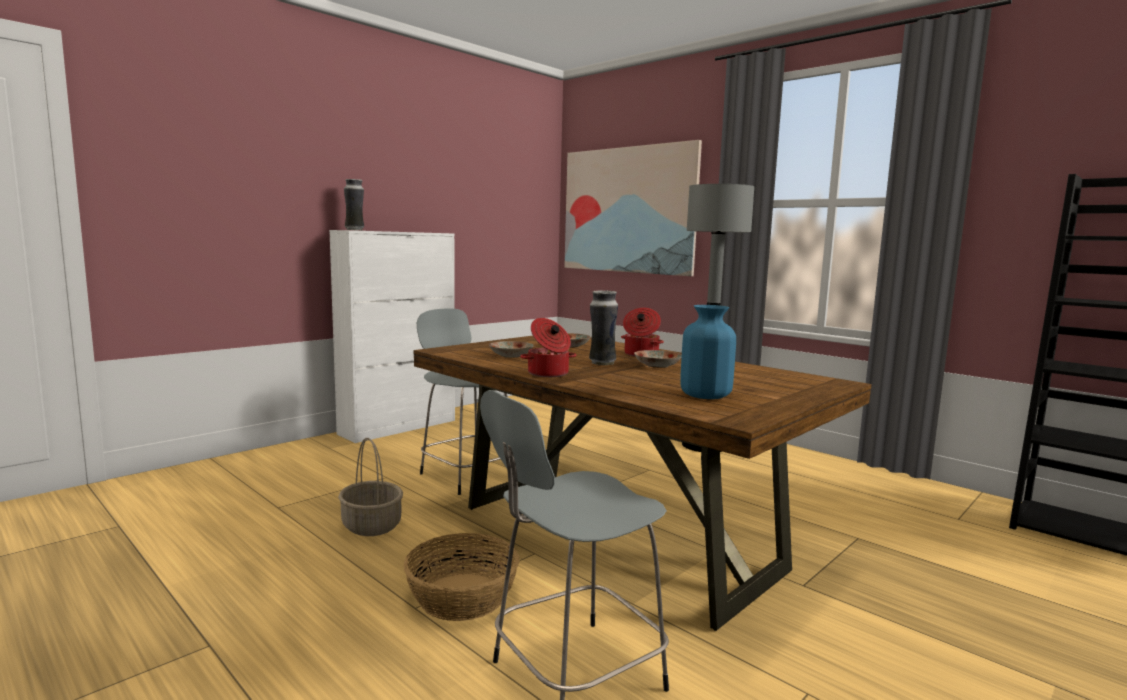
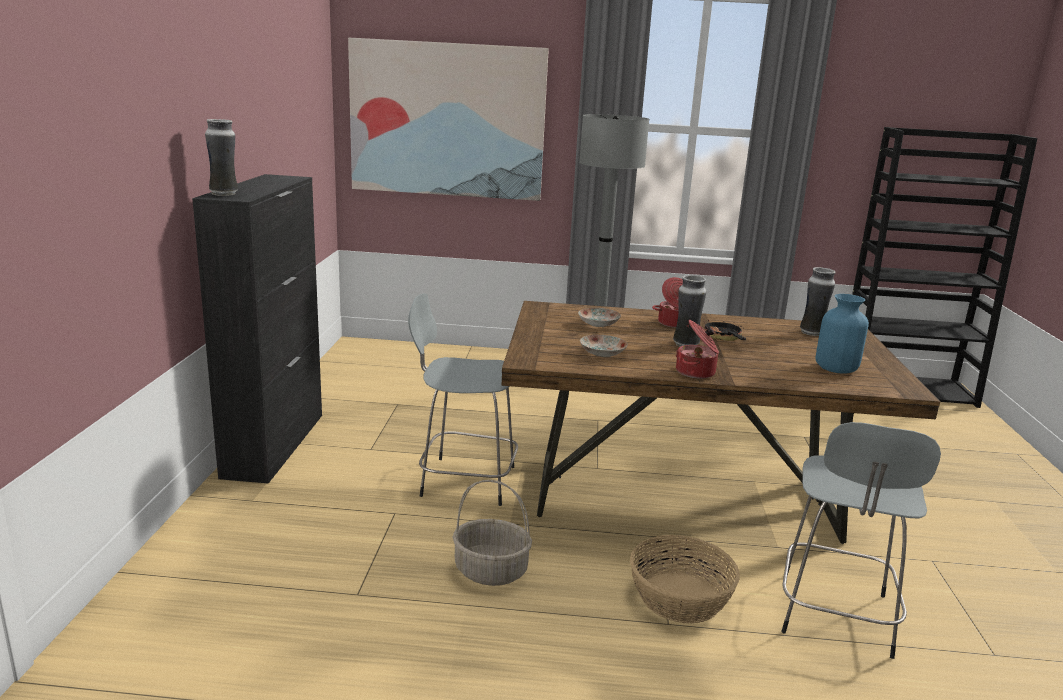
camera: 40 degrees left, 10 degrees up
(399, 427) = (275, 444): white cabinet -> black cabinet
(657, 366) = (724, 338): plate -> frying pan
(773, 377) = (812, 333): none -> vase

